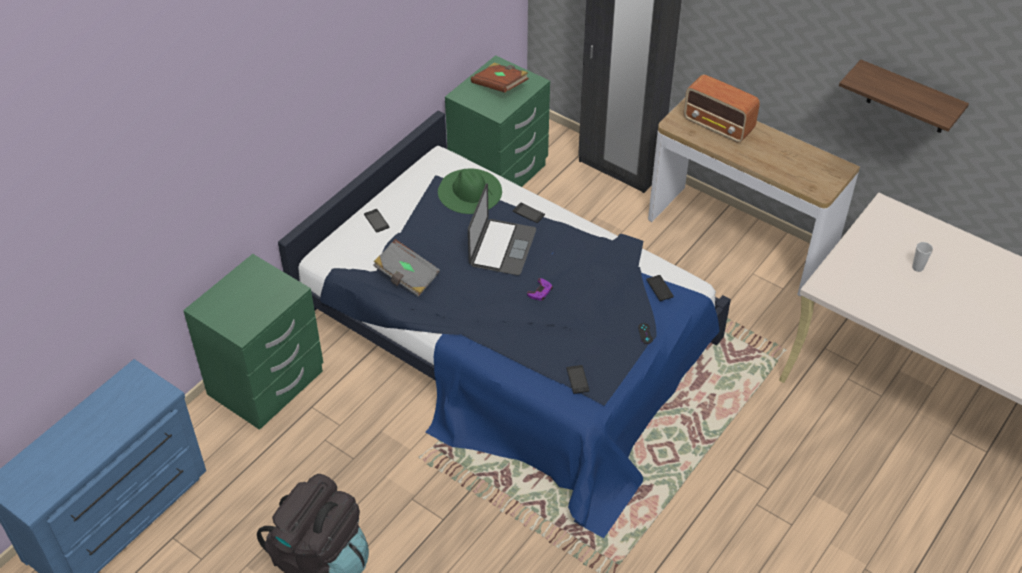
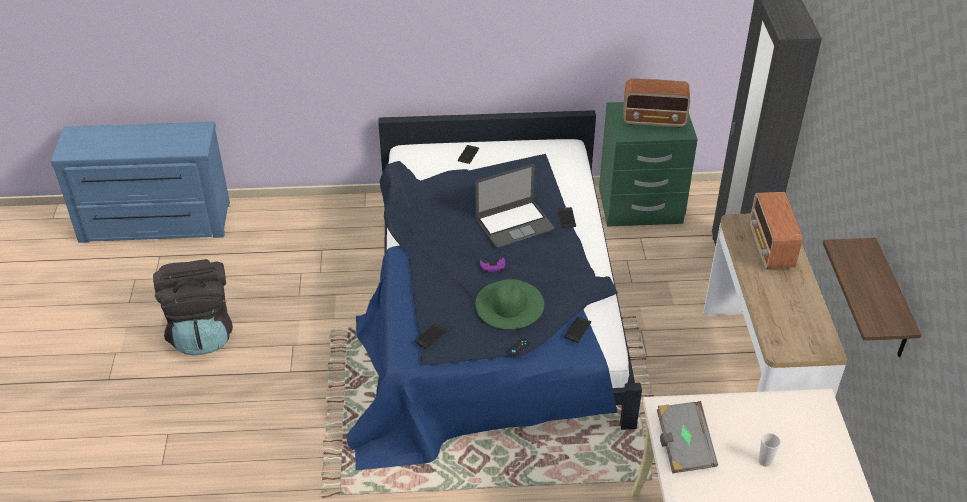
camera: 50 degrees right, 5 degrees down
(267, 384) = (319, 219): green nightstand -> none
(406, 277) = (429, 196): grey book -> grey book (683, 446)
(469, 191) = (551, 177): green hat -> green hat (509, 304)
(500, 86) = (654, 120): brown book -> radio

